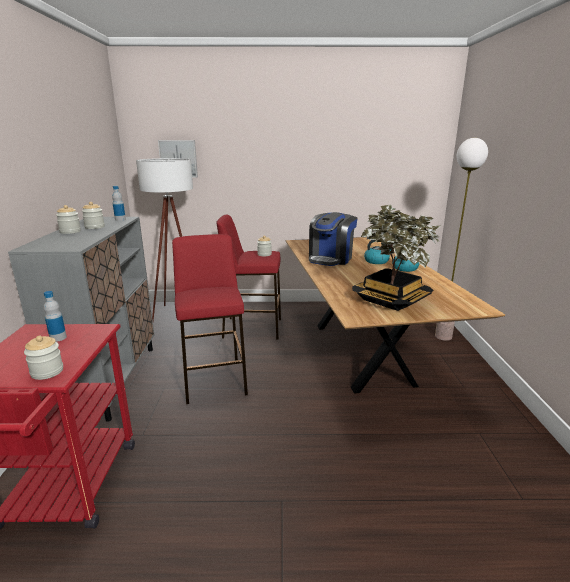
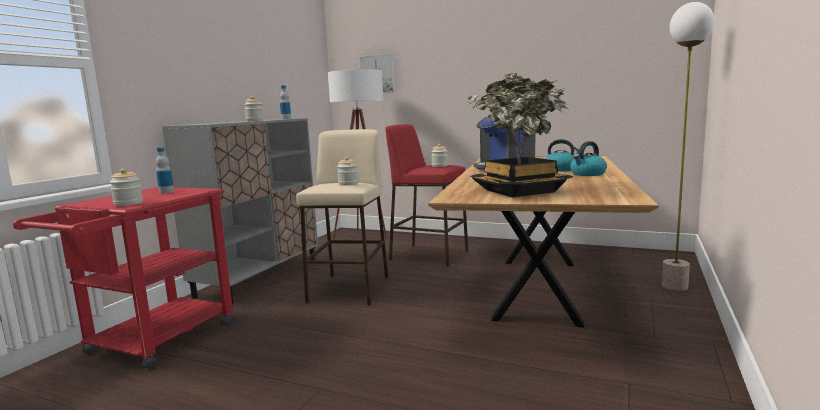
camera: 25 degrees right, 10 degrees down
(70, 231) = (230, 121): jar -> jar (348, 184)
(214, 379) = (349, 289): red stool -> beige stool

